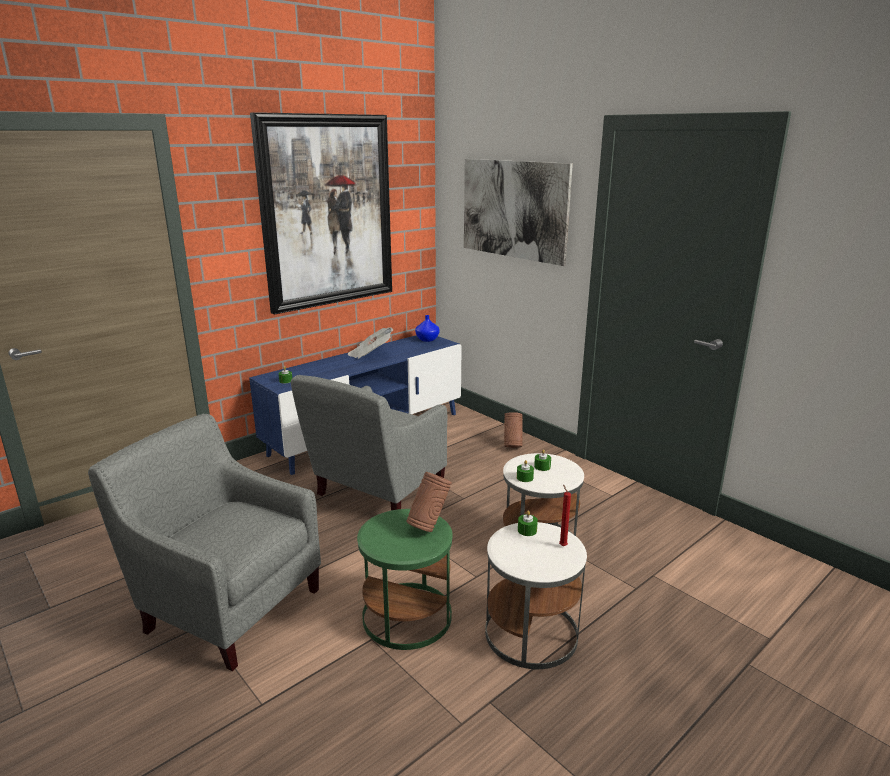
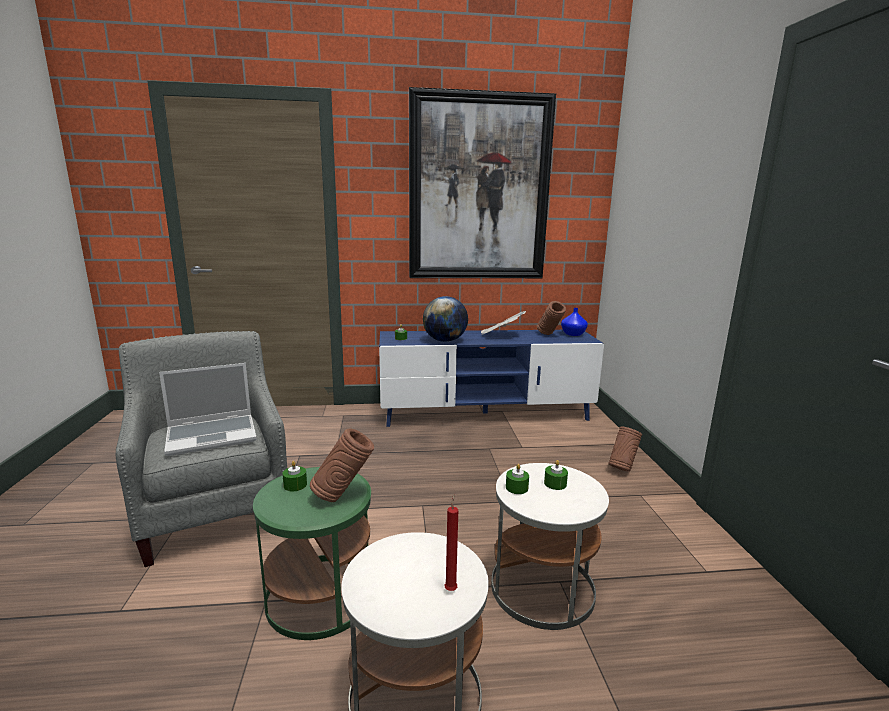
camera: 35 degrees right, 5 degrees down
(241, 527) = (213, 435): none -> laptop
(331, 373) = (445, 341): none -> globe
(375, 493) = (433, 464): grey armchair -> none
(410, 345) = (549, 335): none -> brown vase
(513, 209) = (673, 186): picture -> none
(527, 530) = (435, 548): green candle -> green candle (295, 485)

